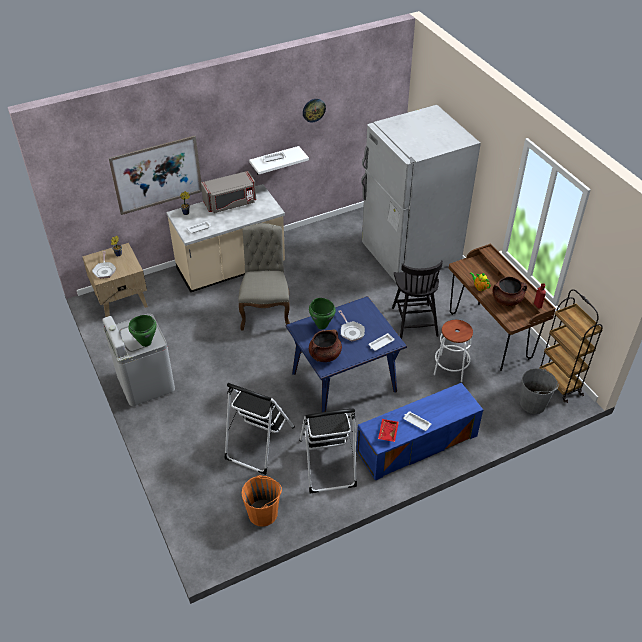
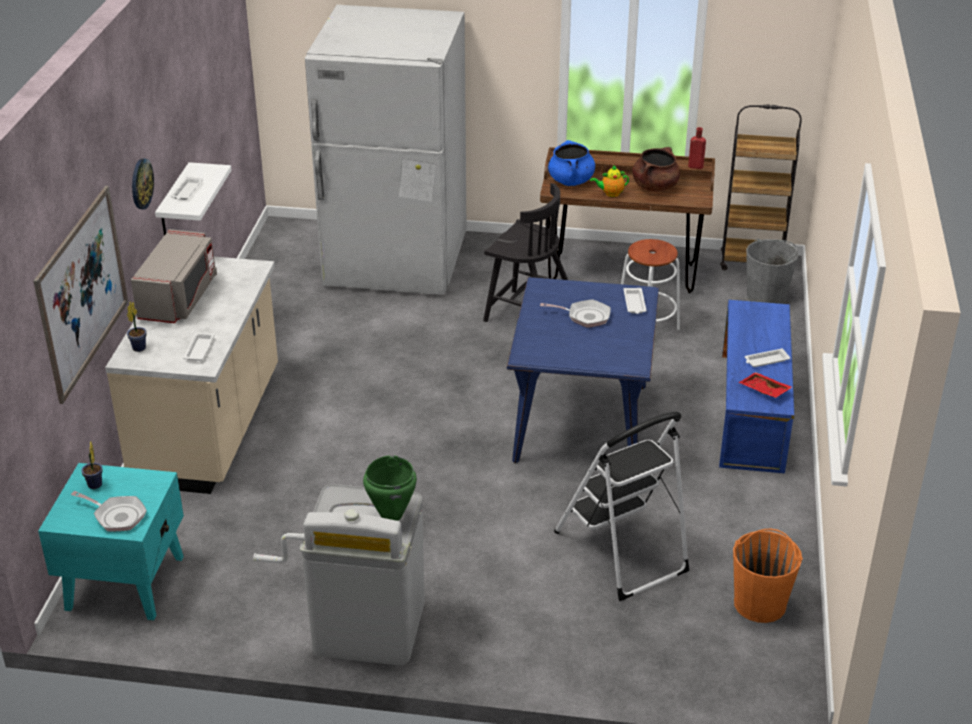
camera: 55 degrees left, 10 degrees down
(121, 300) = (125, 581): beige nightstand -> turquoise nightstand
(266, 312) = (356, 434): grey chair -> none
(313, 110) = (190, 86): wall clock -> wall clock (141, 183)
(322, 325) = (545, 335): green cooking pot -> none
(325, 355) = (609, 356): brown cooking pot -> none
(327, 464) = (720, 503): step ladder -> none
(475, 268) = (571, 181): none -> blue cooking pot

